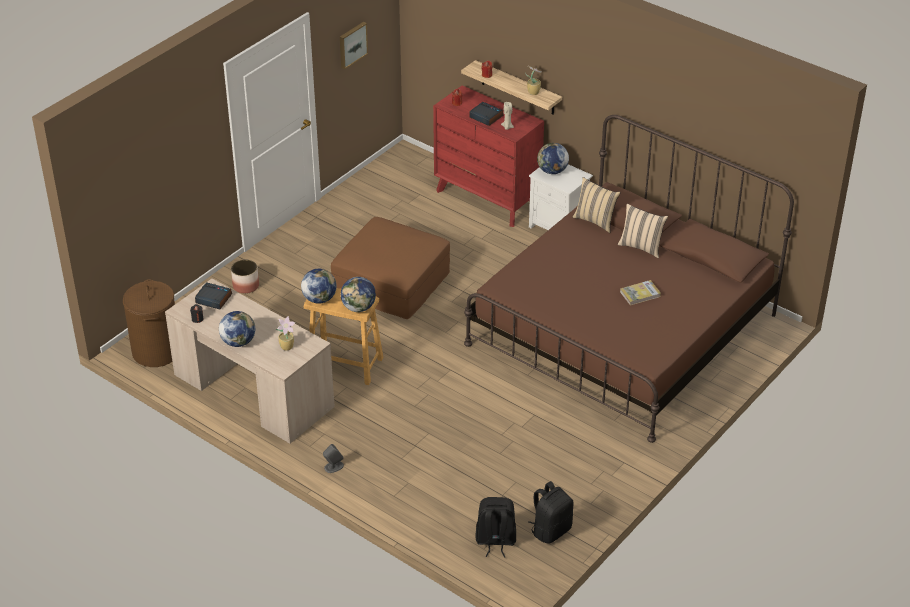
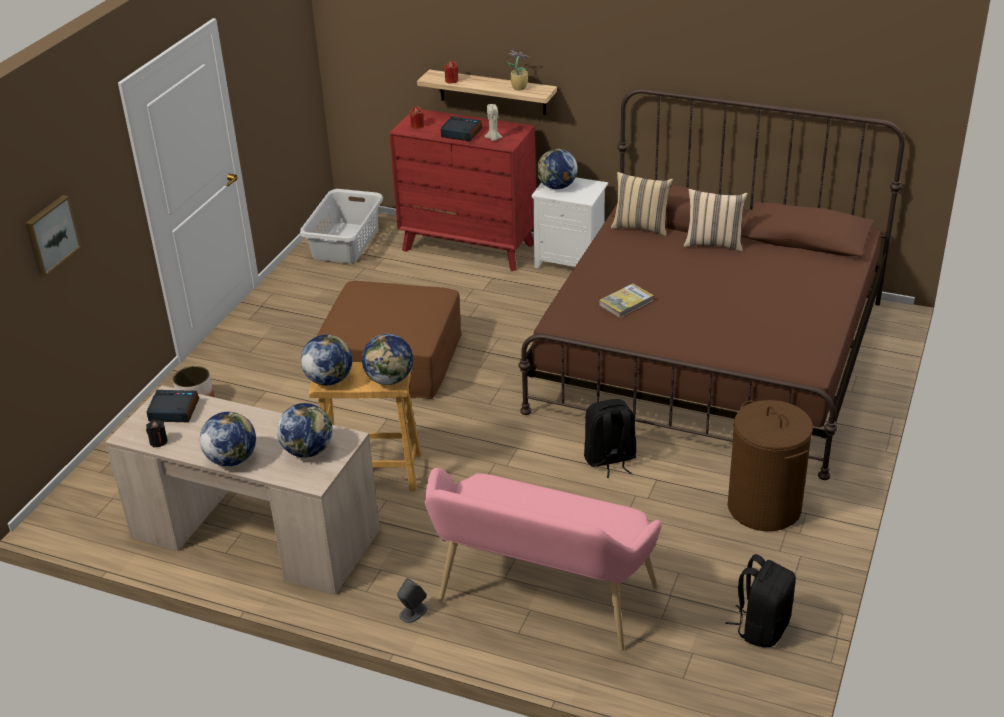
camera: 15 degrees left, 5 degrees down
(157, 351) = (94, 512): brown laundry basket -> brown laundry basket (764, 507)
(287, 347) = (308, 450): potted plant -> globe
(352, 44) = (270, 71): picture -> picture (50, 234)
(396, 175) = (344, 243): none -> grey laundry basket
(417, 478) = (540, 600): none -> pink bench
(495, 541) = (693, 662): black backpack -> black backpack (609, 460)
(640, 294) = (745, 294): book -> book (626, 303)

